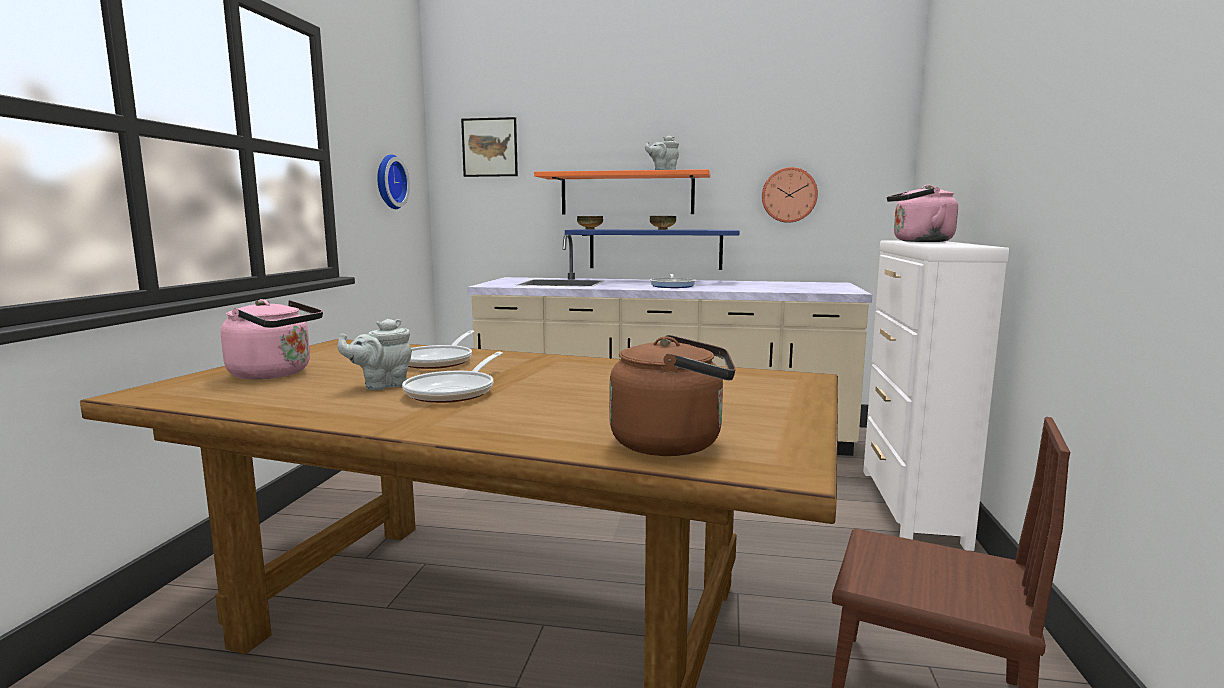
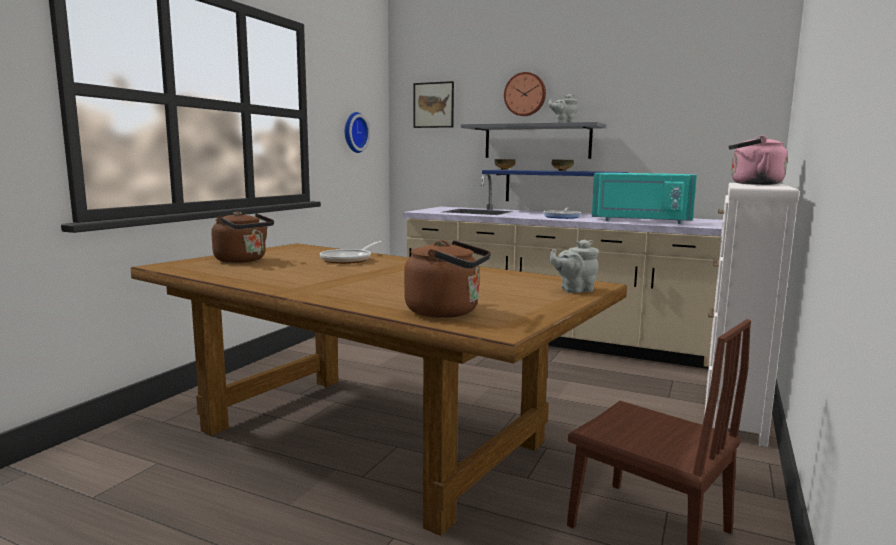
camera: 15 degrees right, 0 degrees up
(275, 374) = (243, 260): pink kettle -> brown kettle
(382, 385) = (300, 270): grey teapot -> grey teapot (574, 290)
(454, 391) = (341, 276): frying pan -> none
(627, 194) = (537, 141): orange shelf -> grey shelf
(768, 288) = (640, 221): none -> turquoise microwave
(789, 195) = (673, 143): wall clock -> wall clock (525, 94)

